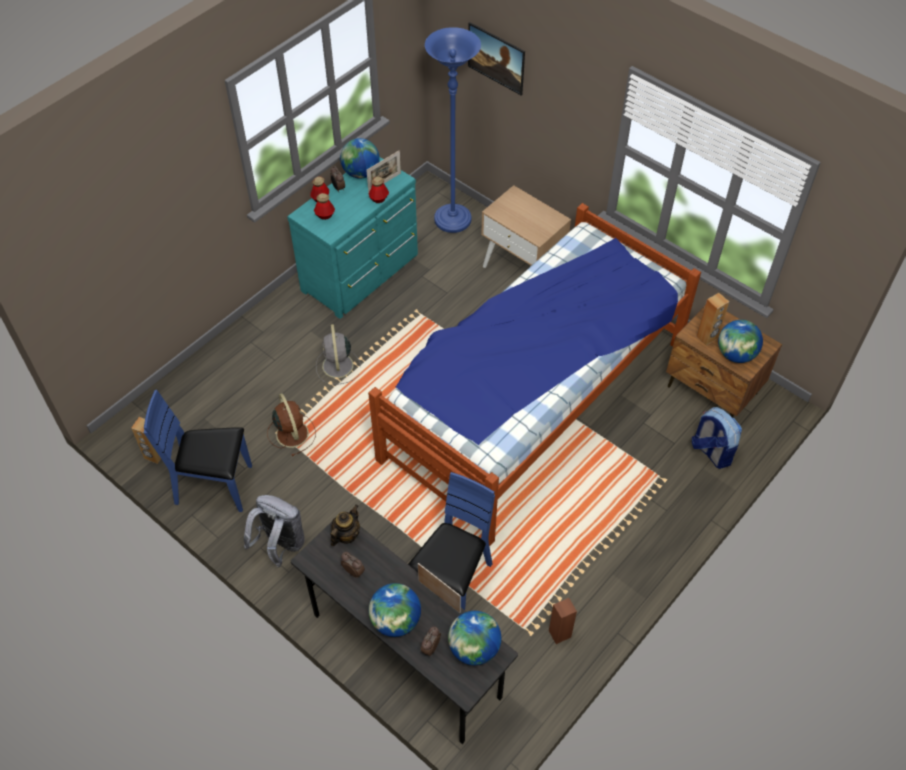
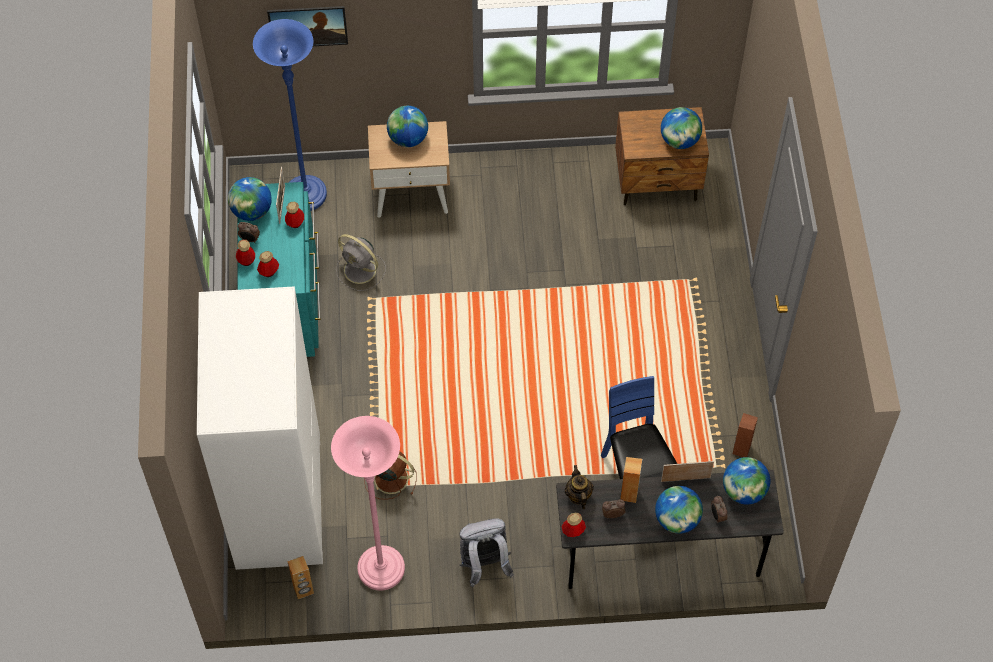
camera: 45 degrees left, 5 degrees up
(210, 386) = (277, 499): none -> white wardrobe
(214, 486) = (381, 569): blue chair -> pink floor lamp
(311, 556) = (573, 531): none -> bottle
(338, 367) = (361, 396): grey fan -> grey fan (361, 271)
(530, 211) = (408, 139): none -> globe
(532, 399) = (539, 296): bed -> none
(707, 337) = (647, 142): brown speaker -> brown speaker (629, 494)
(711, 452) = (704, 231): backpack -> none

